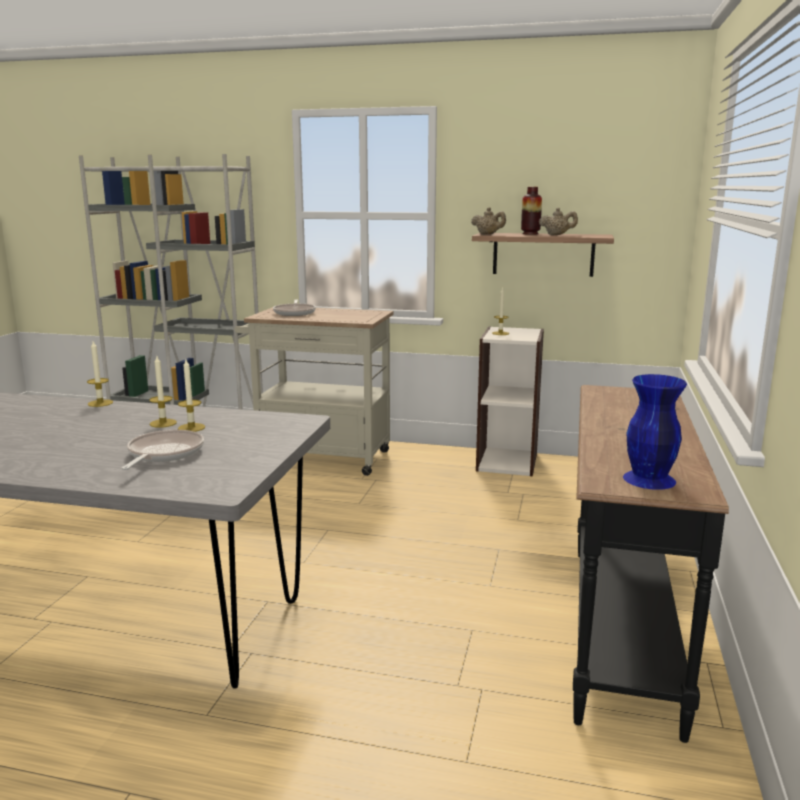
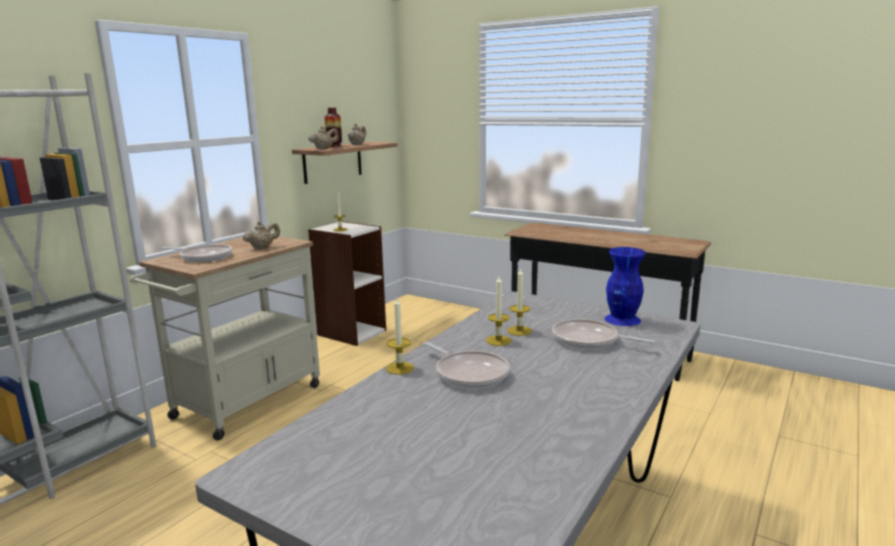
camera: 70 degrees left, 0 degrees up
(83, 421) = (469, 373): none -> frying pan
(336, 318) = (262, 247): none -> beige teapot
(648, 479) = (678, 244): blue vase -> blue vase (622, 319)

